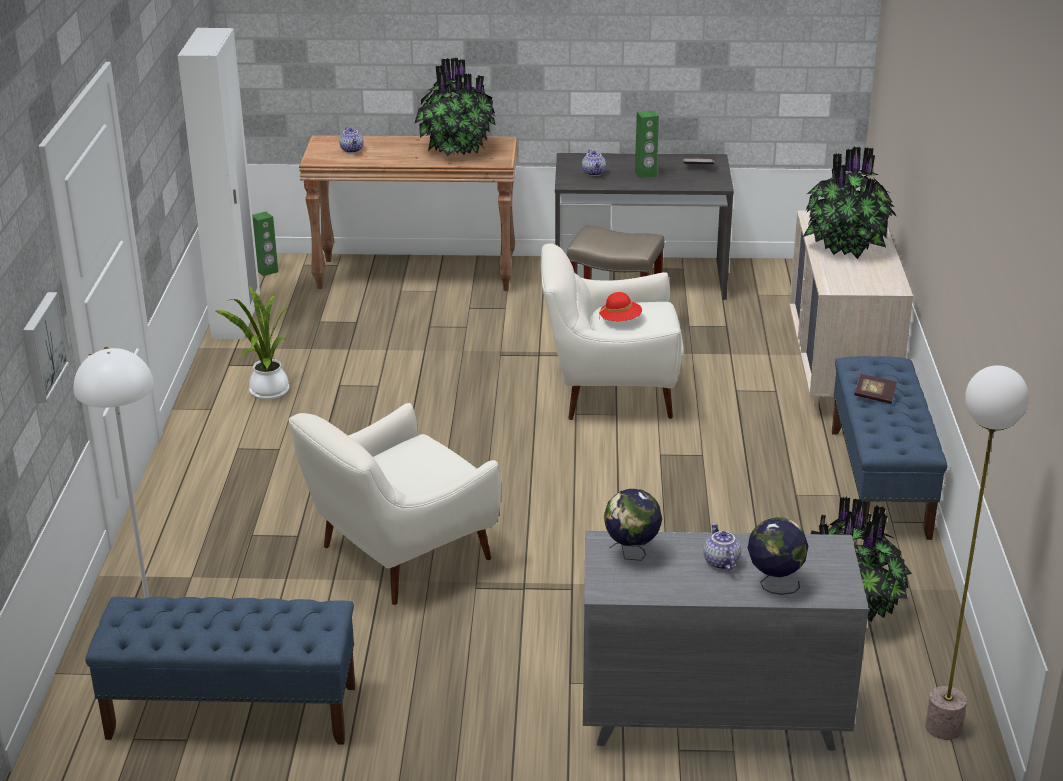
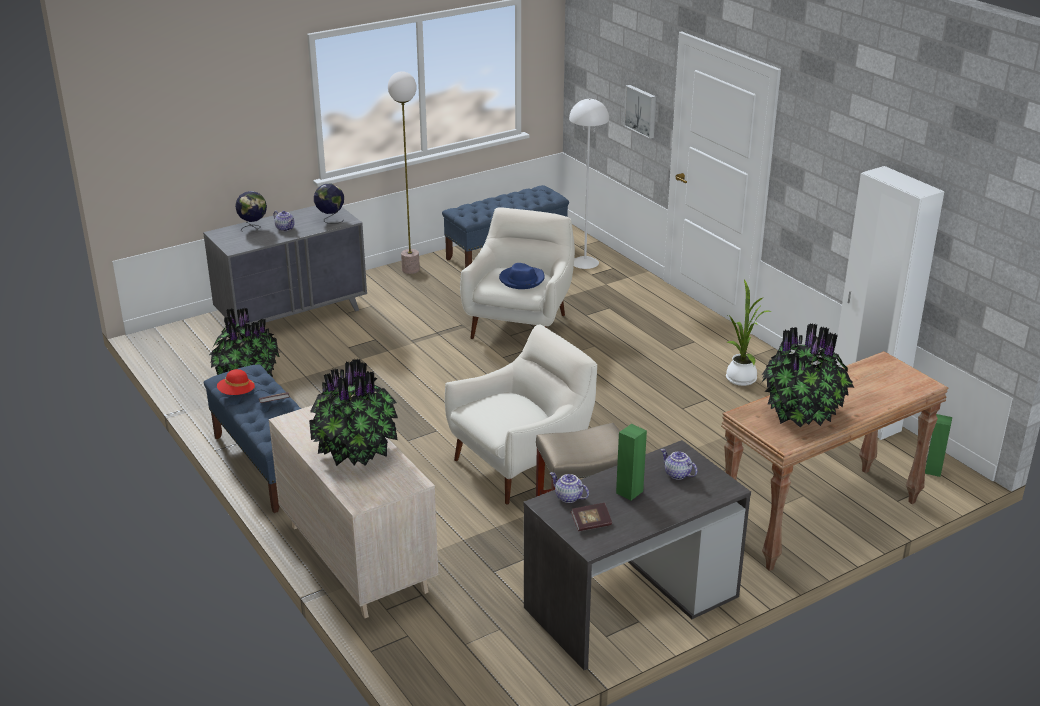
camera: 145 degrees right, 0 degrees up
(352, 150) = (880, 381): teapot -> teapot (568, 497)
(414, 458) = (521, 280): none -> blue hat
(620, 320) = (513, 407): red hat -> red hat (236, 394)
(943, 728) = (173, 345): floor lamp -> floor lamp (411, 269)

